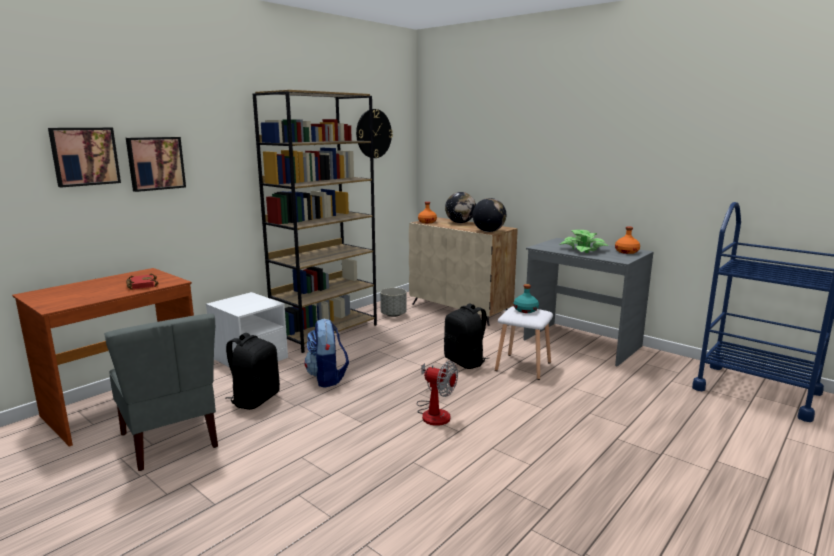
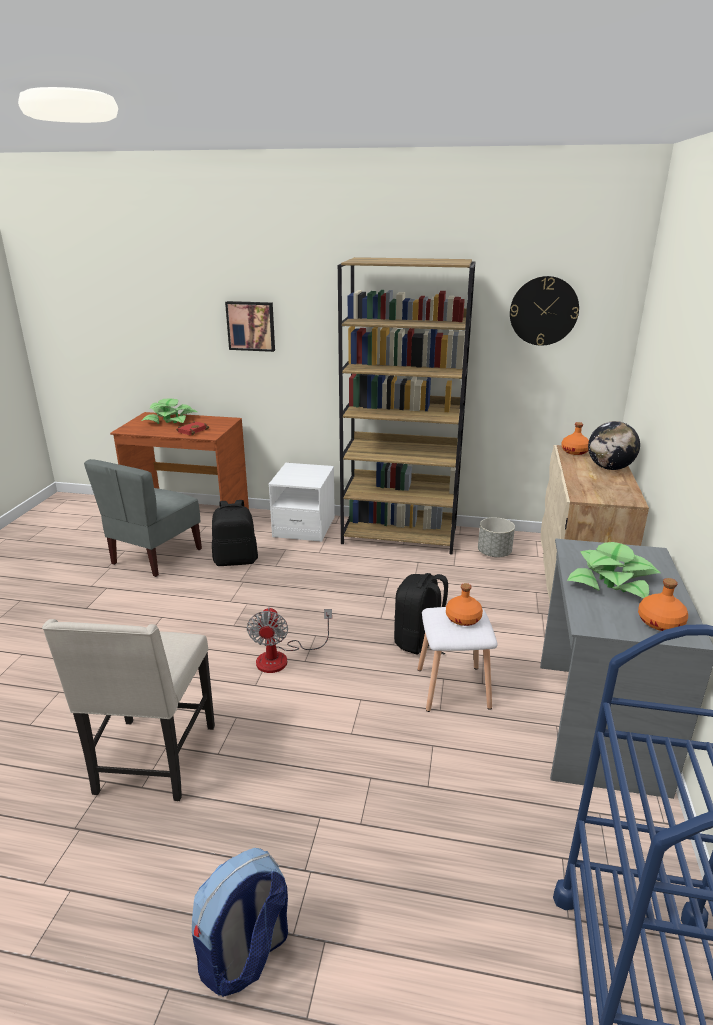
camera: 60 degrees right, 10 degrees up
(82, 288) = (170, 420): none -> potted plant
(84, 156) = (195, 315): picture -> none
(327, 378) = (302, 576): backpack -> backpack (245, 955)
(488, 231) = (586, 495): globe -> none
(520, 497) = (153, 761): none -> beige chair
(526, 310) = (463, 619): turquoise bottle -> orange bottle

